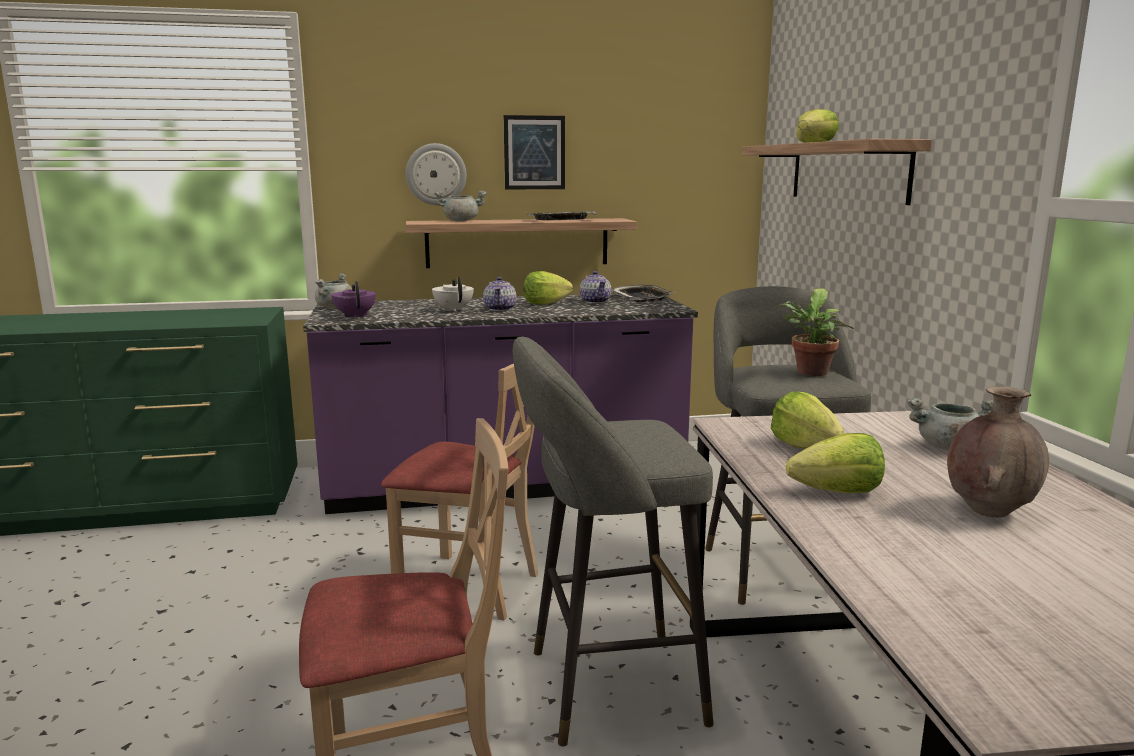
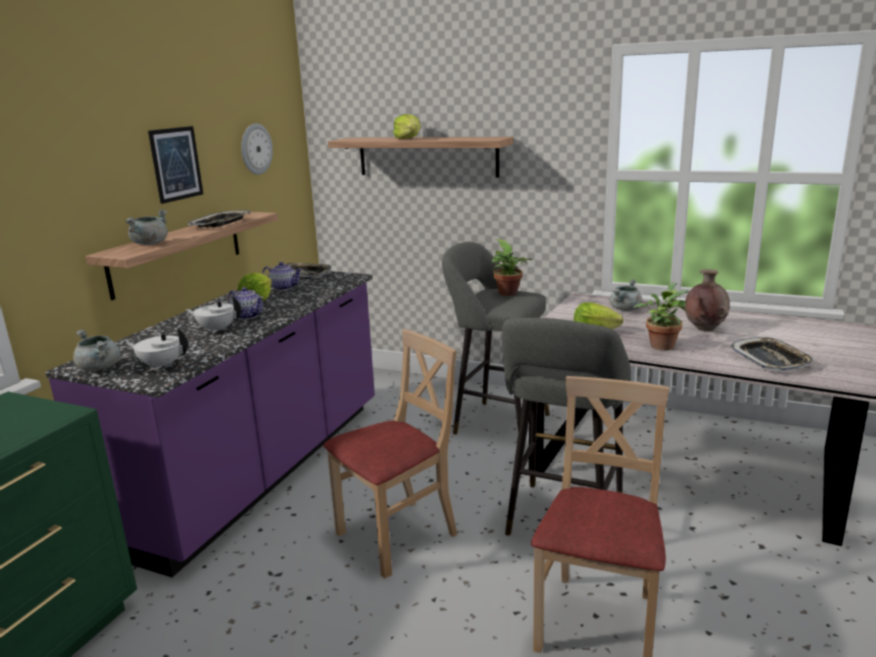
camera: 55 degrees left, 5 degrees up
(355, 316) = (161, 365): purple teapot -> white teapot
(436, 174) = (103, 200): wall clock -> wall clock (255, 149)
(838, 492) = (661, 345): lettuce -> potted plant
(944, 586) = (770, 359): none -> tray

